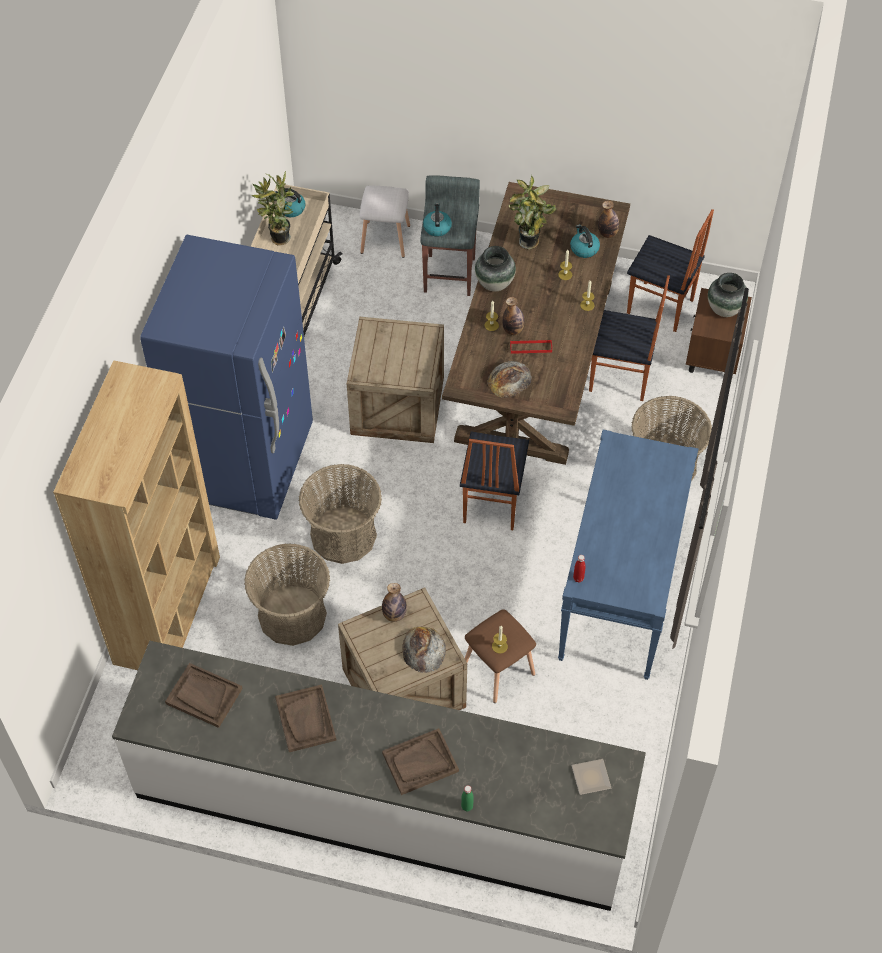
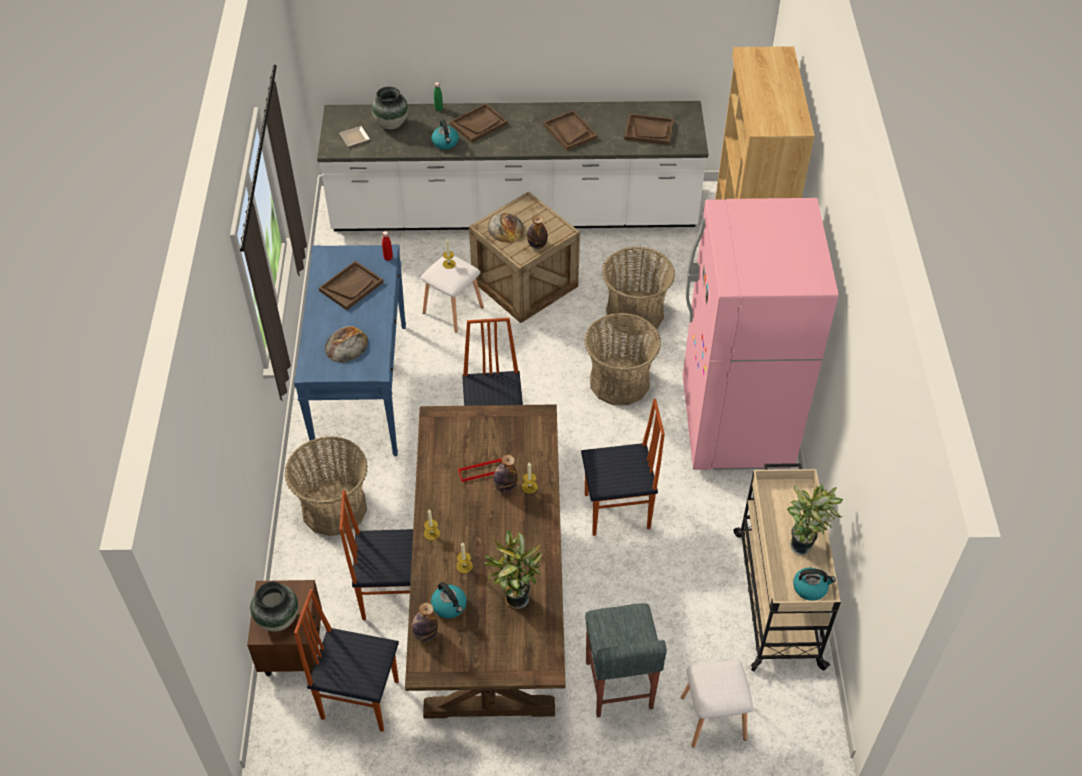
camera: 165 degrees right, 5 degrees down
(247, 462) = (736, 425): blue fridge -> pink fridge
(397, 405) = (618, 512): crate -> chair
(437, 227) = (634, 619): kettle -> kettle (445, 143)
(494, 284) = (540, 536): vase -> vase (391, 124)
(497, 670) = (454, 310): brown stool -> white stool
(509, 379) = (494, 433): bread -> bread (346, 345)
(625, 549) = (351, 286): none -> brown tray

